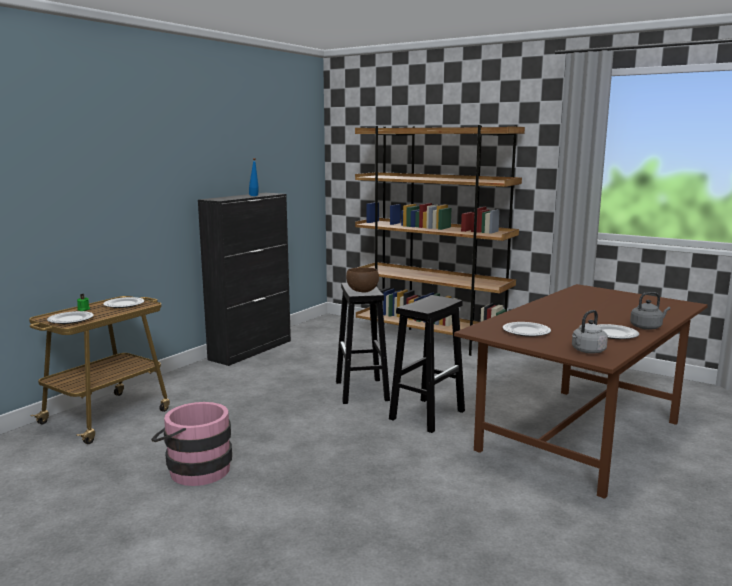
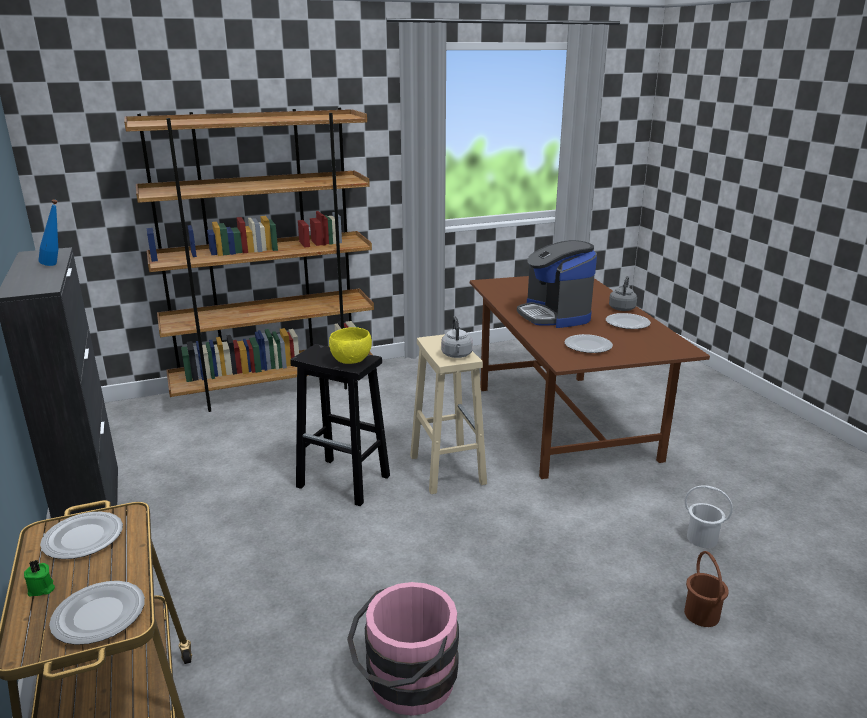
camera: 55 degrees left, 10 degrees up
(362, 291) = (352, 361): brown bowl -> yellow bowl
(386, 567) = (702, 614): none -> brown bucket
(427, 414) = (446, 469): black stool -> beige stool
(502, 545) = (701, 538): none -> white bucket
(566, 313) = (554, 315): none -> coffee machine
(587, 351) = (662, 346): grey kettle -> grey kettle (457, 355)

